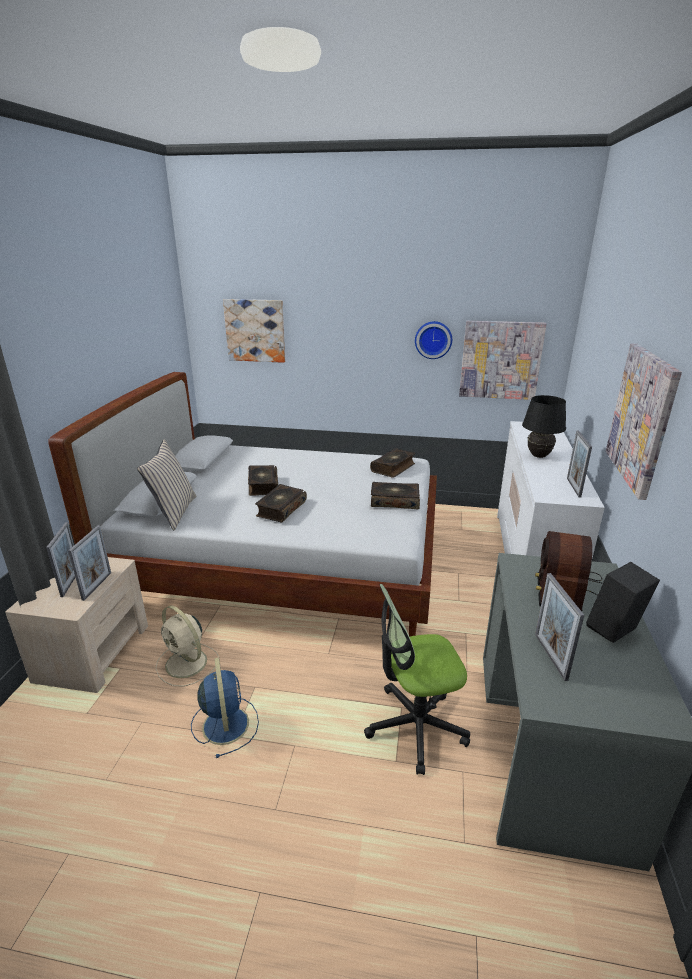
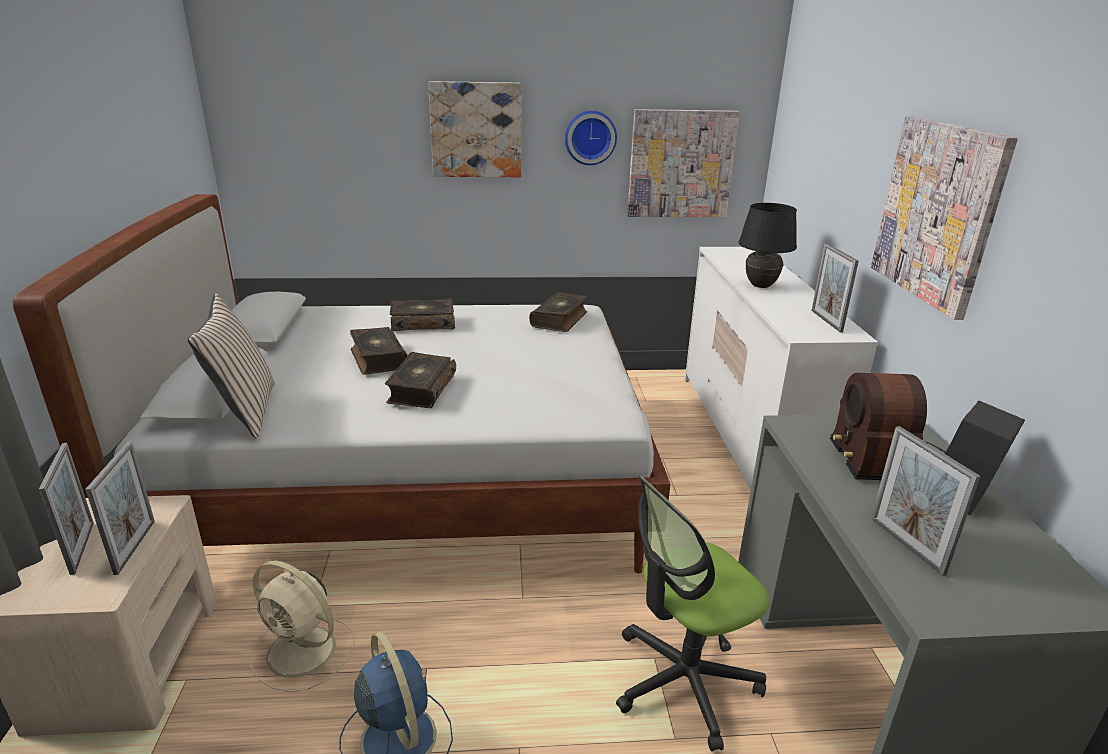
camera: 15 degrees left, 0 degrees up
(255, 330) = (322, 129): picture -> picture (476, 130)
(394, 501) = (583, 363): book -> book (423, 323)

